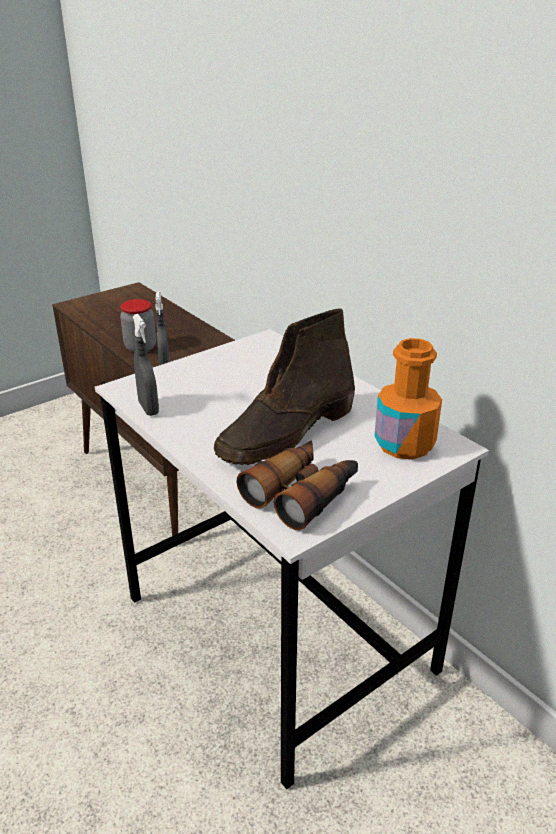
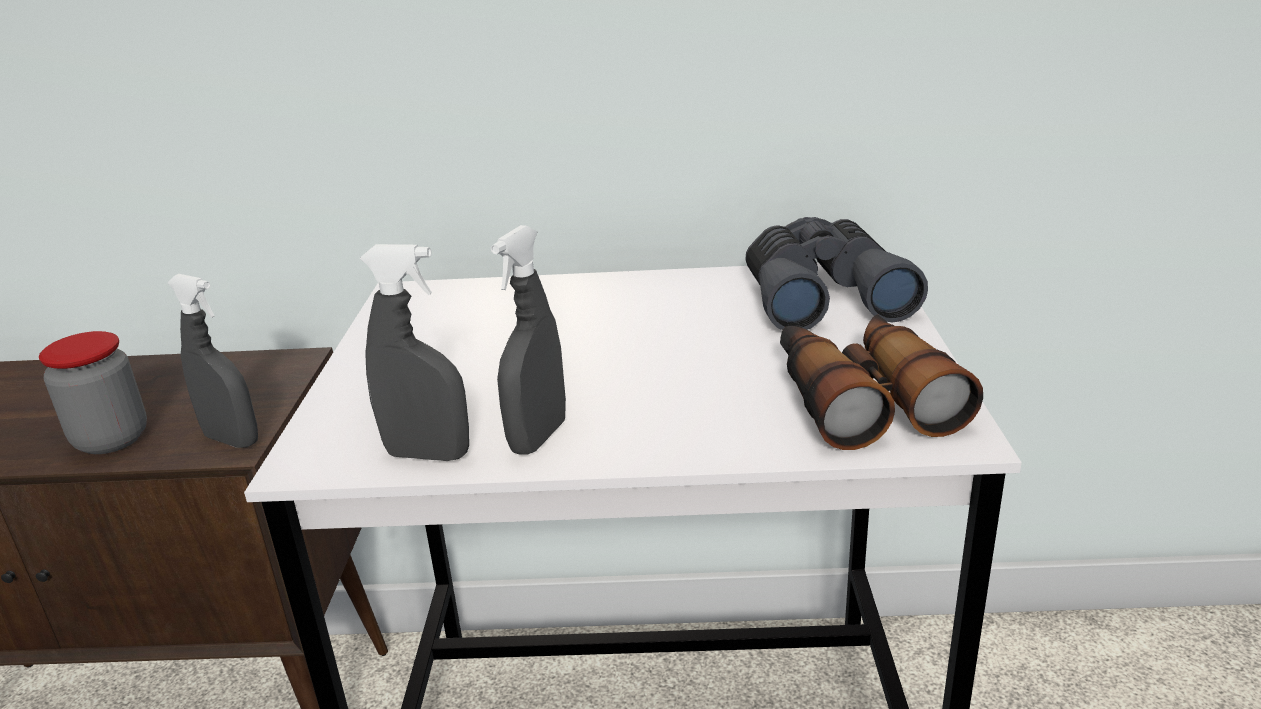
camera: 50 degrees left, 5 degrees down
(183, 425) = (538, 437): none -> grey spray bottle
(286, 433) = (687, 360): brown boot -> none
(404, 444) = (822, 296): orange bottle -> grey binoculars

